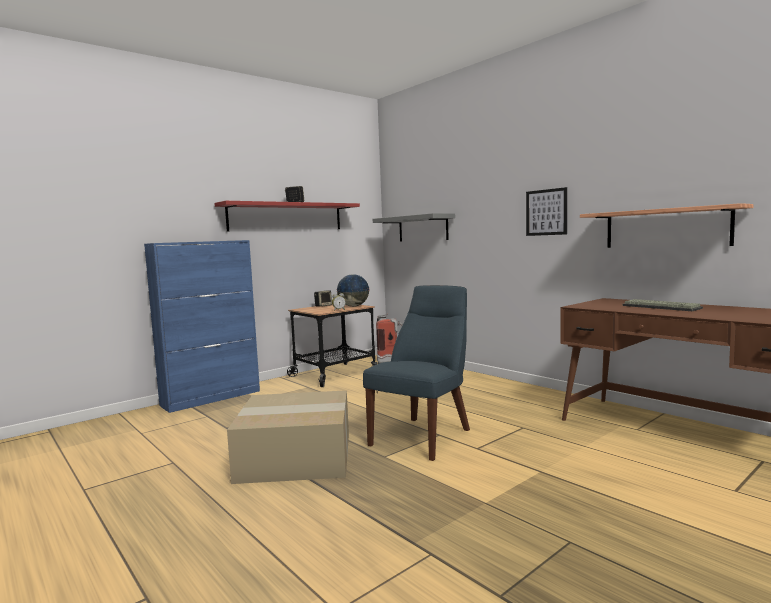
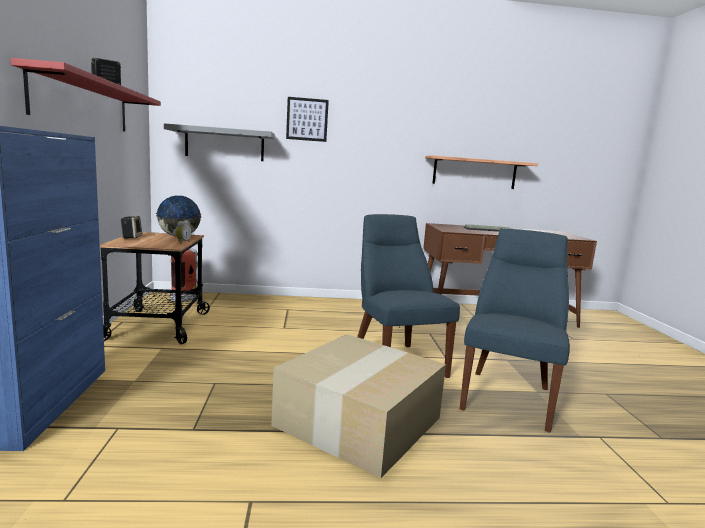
camera: 55 degrees left, 5 degrees up
(443, 492) = (508, 396): none -> blue chair
(546, 212) = (381, 148): picture -> picture (307, 119)

